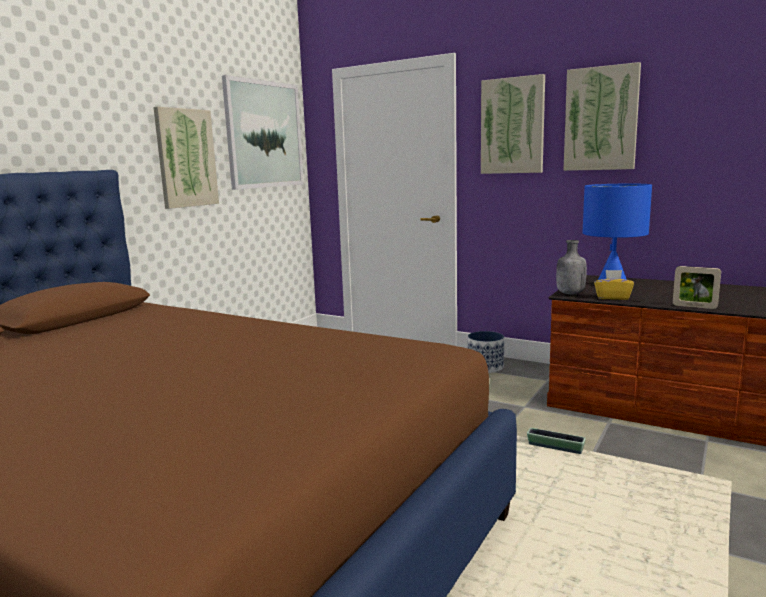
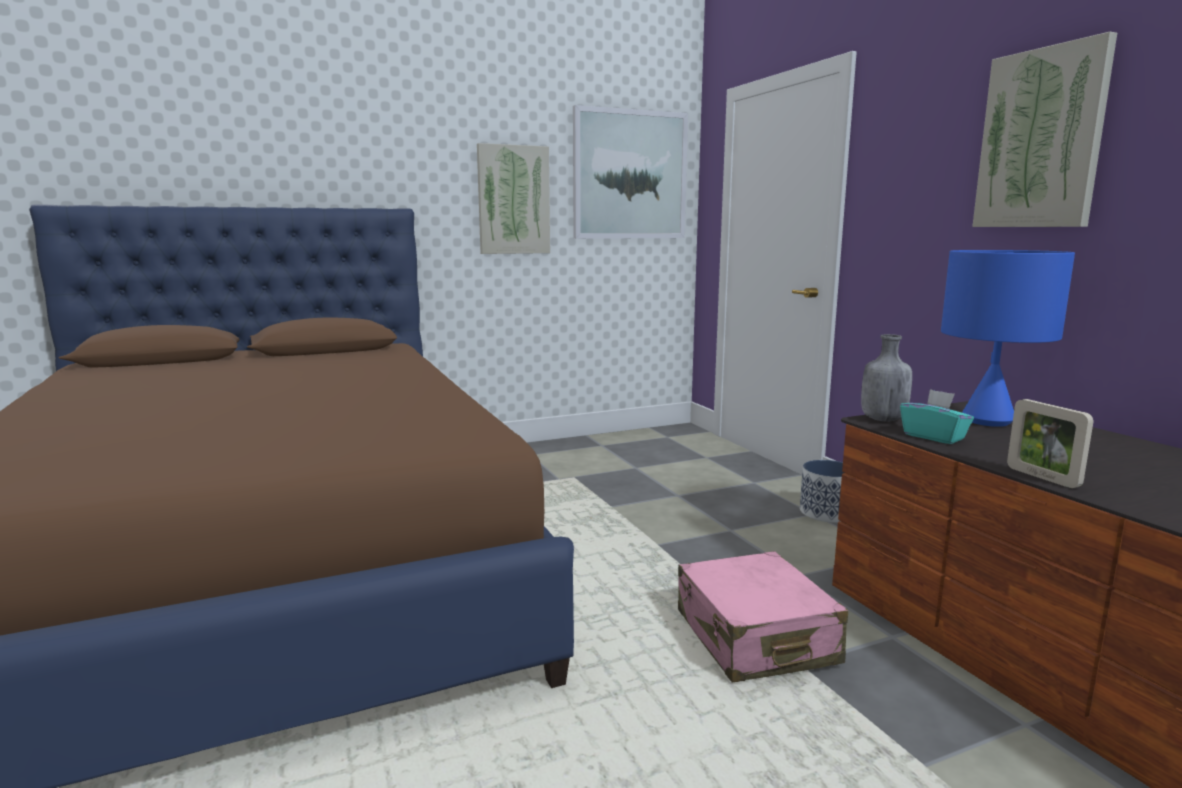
camera: 35 degrees right, 0 degrees up
(512, 126) = (914, 156): picture -> none
(555, 448) = (754, 638): planter -> pink suitcase
(612, 297) = (934, 437): yellow tissue box -> turquoise tissue box

